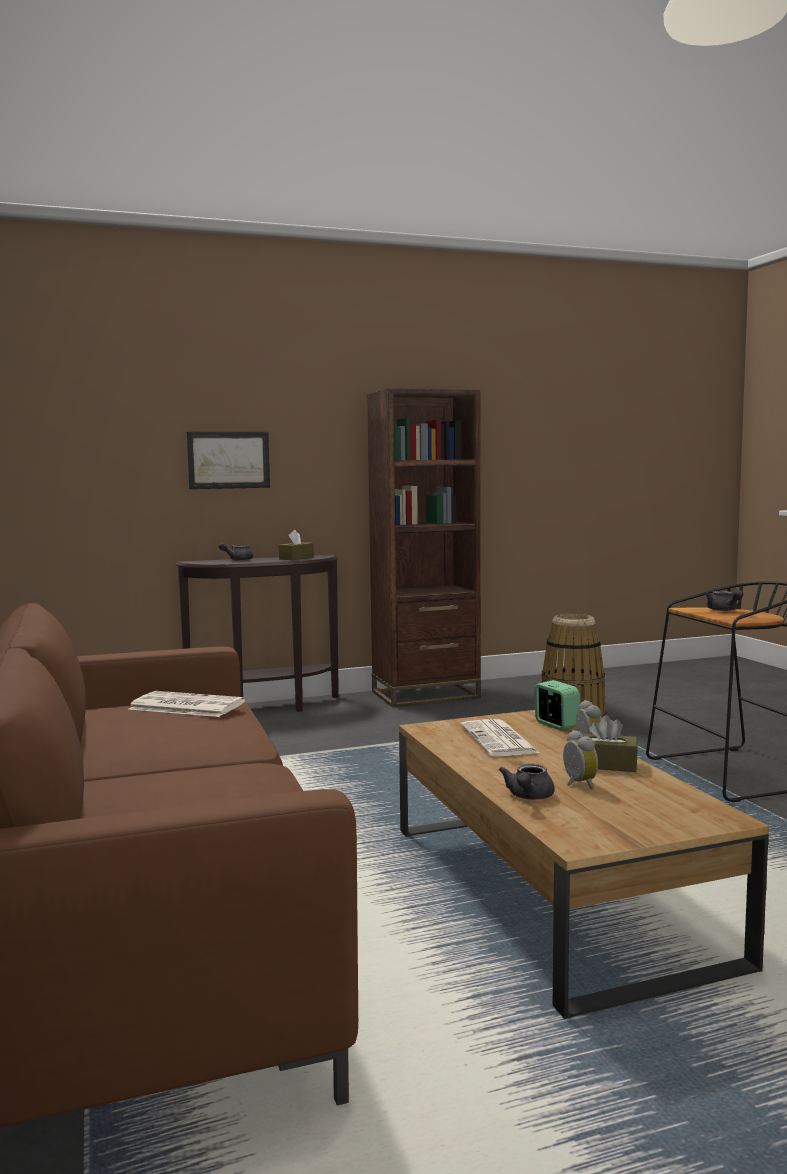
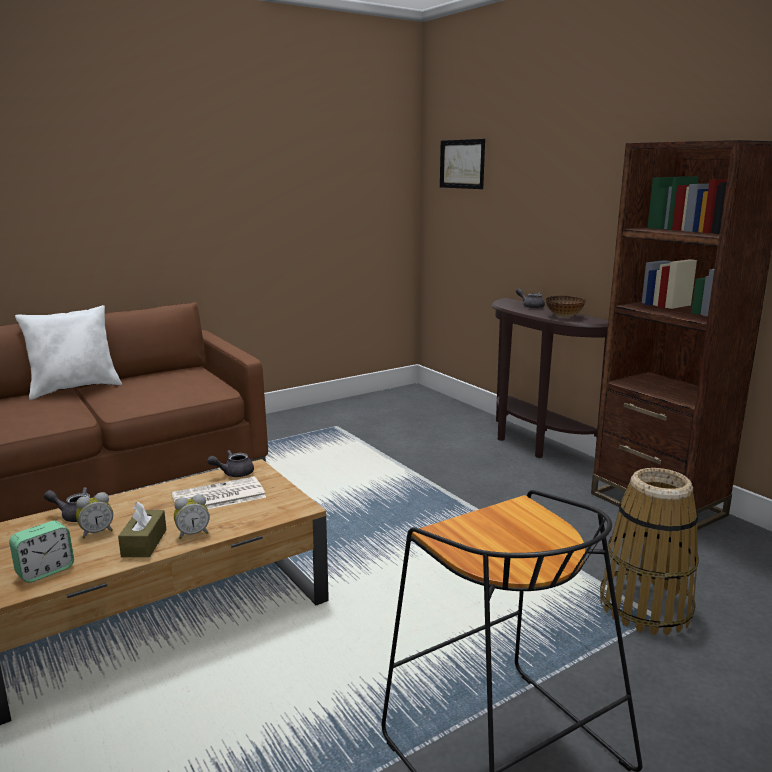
camera: 75 degrees right, 10 degrees up
(87, 772) = (75, 389): none -> white pillow
(185, 706) = (192, 384): newspaper -> none
(228, 460) = (550, 213): picture -> picture (462, 164)
(296, 558) = (563, 316): brown tissue box -> bowl
(556, 725) = (265, 518): alarm clock -> alarm clock (45, 571)
(724, 610) = (529, 532): grey teapot -> grey teapot (233, 473)

